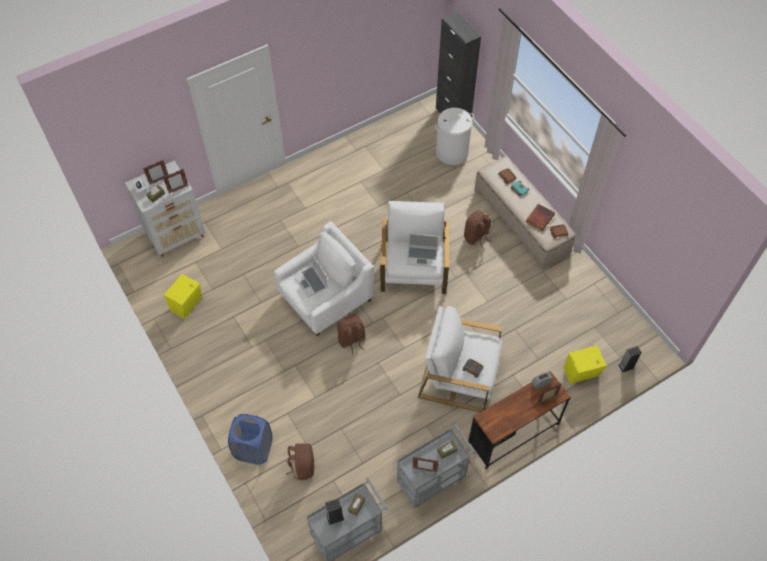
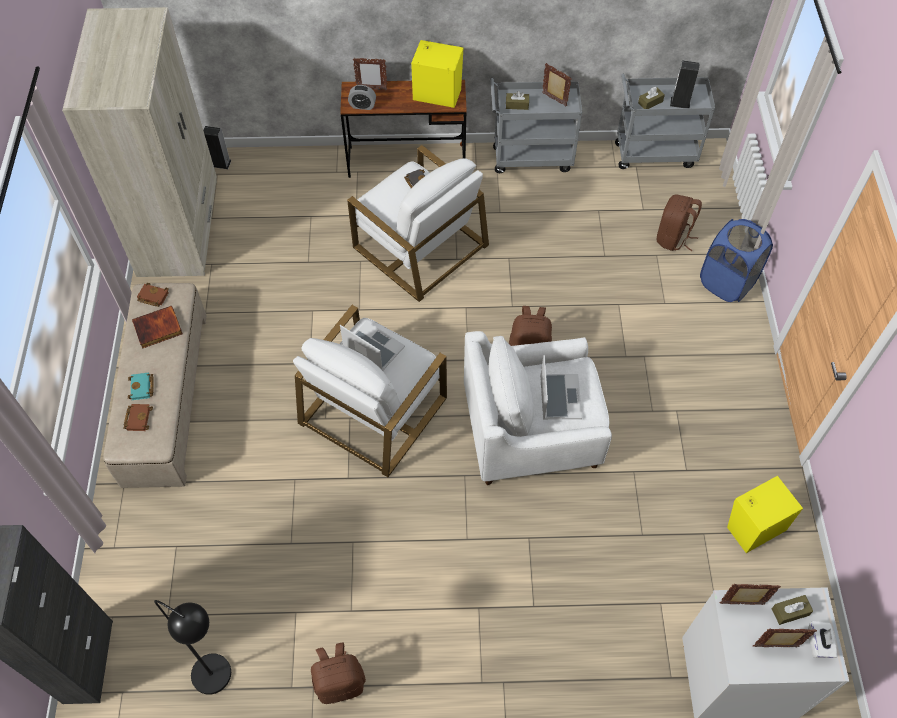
camera: 150 degrees left, 0 degrees up
(394, 135) = (222, 680): none -> black floor lamp
(452, 152) = (156, 581): white laundry basket -> none
(476, 237) = (249, 407): brown backpack -> brown backpack (340, 682)
(581, 373) = (276, 180): yellow speaker -> yellow speaker (436, 92)
(606, 311) = (179, 227): none -> beige wardrobe

